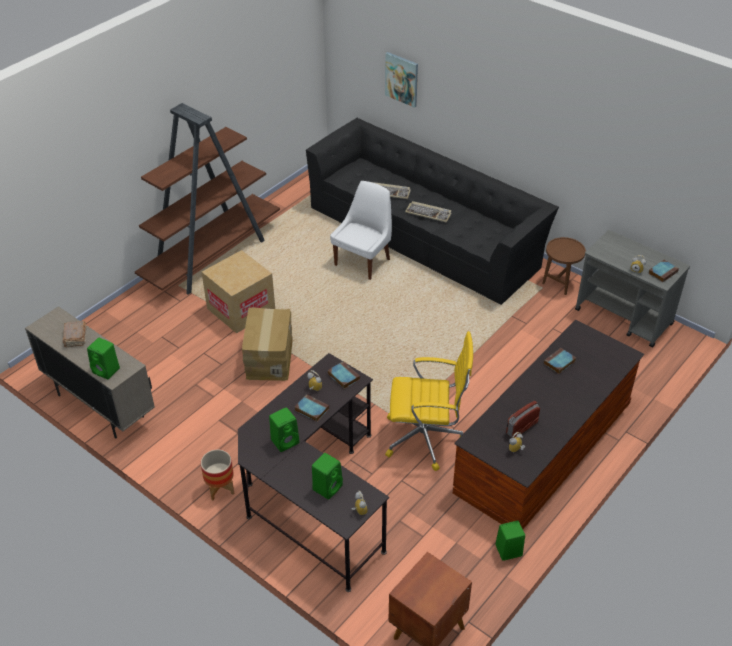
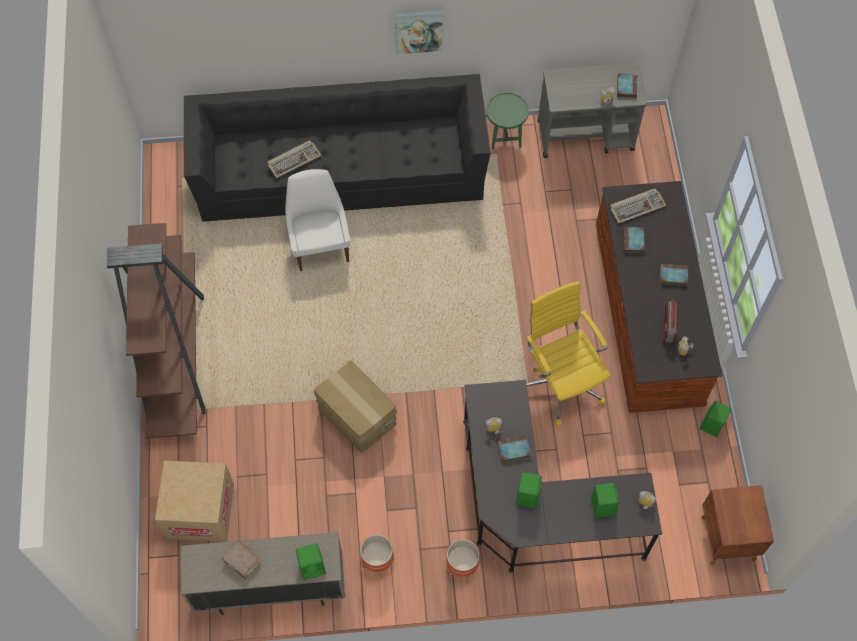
camera: 45 degrees left, 20 degrees up
(175, 443) = (378, 563): none -> planter
(241, 309) = (273, 387): cardboard box -> cardboard box (200, 511)
(343, 376) = (501, 397): book -> book (672, 276)
(402, 79) = (240, 37): picture -> picture (418, 30)
(426, 438) = (561, 381): yellow office chair -> yellow office chair turned 75 degrees counterclockwise
(429, 213) = (356, 157): keyboard -> keyboard (637, 206)
(560, 283) = (504, 137): brown side table -> green side table

